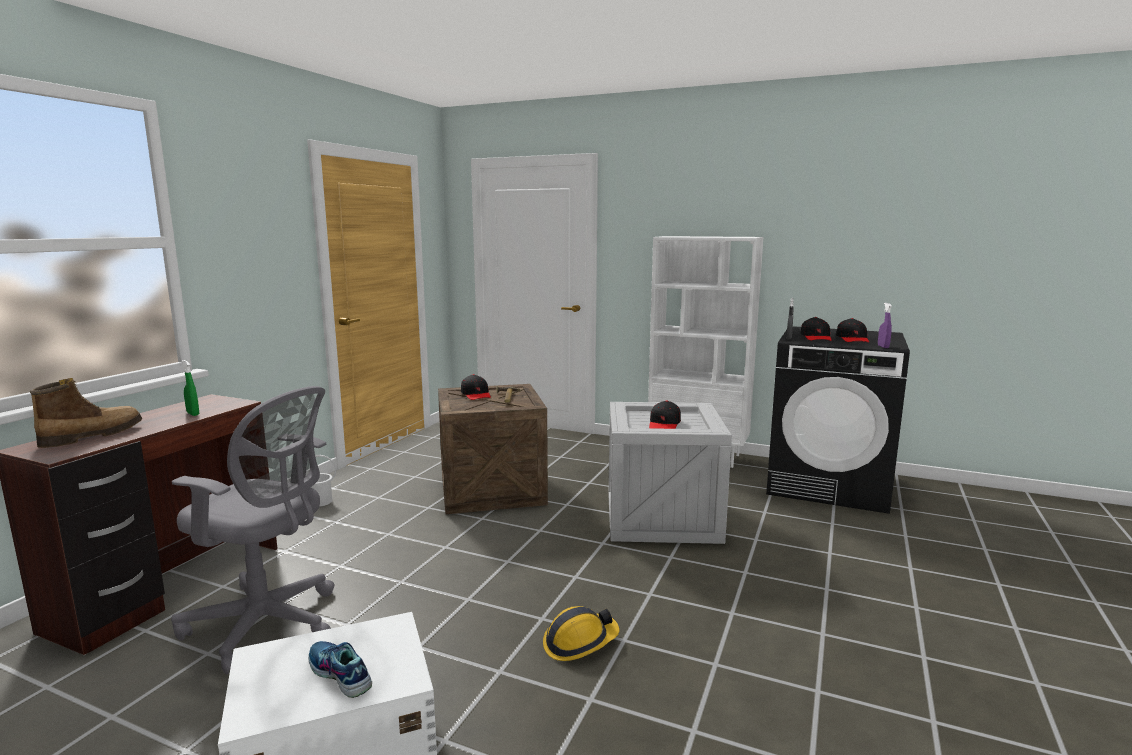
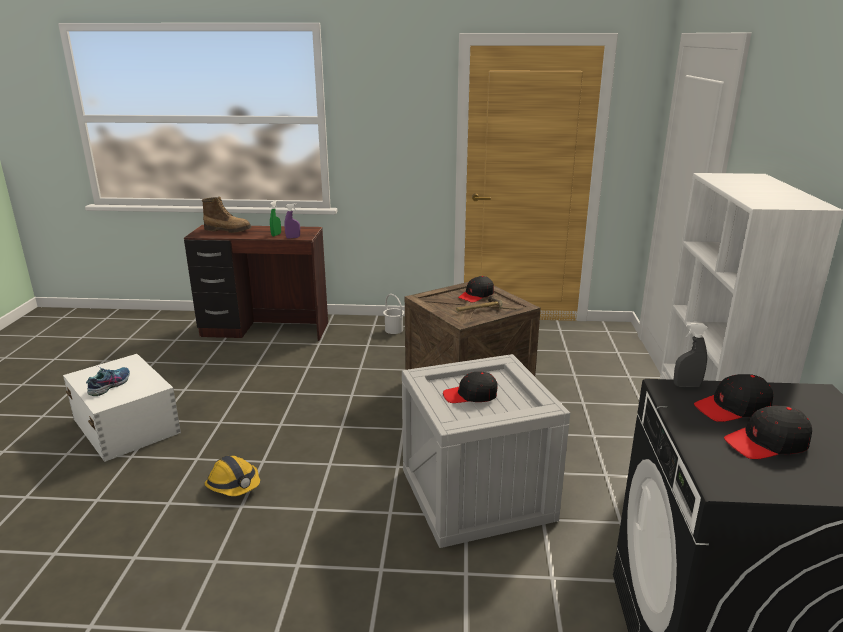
camera: 70 degrees right, 10 degrees up
(268, 625) = (233, 369): grey office chair -> none
(883, 346) = (716, 472): purple spray bottle -> purple spray bottle (293, 237)

